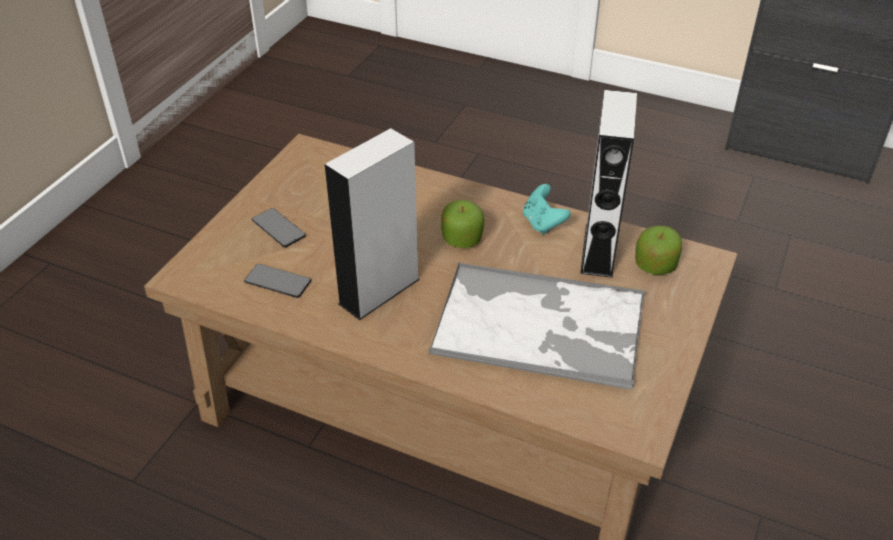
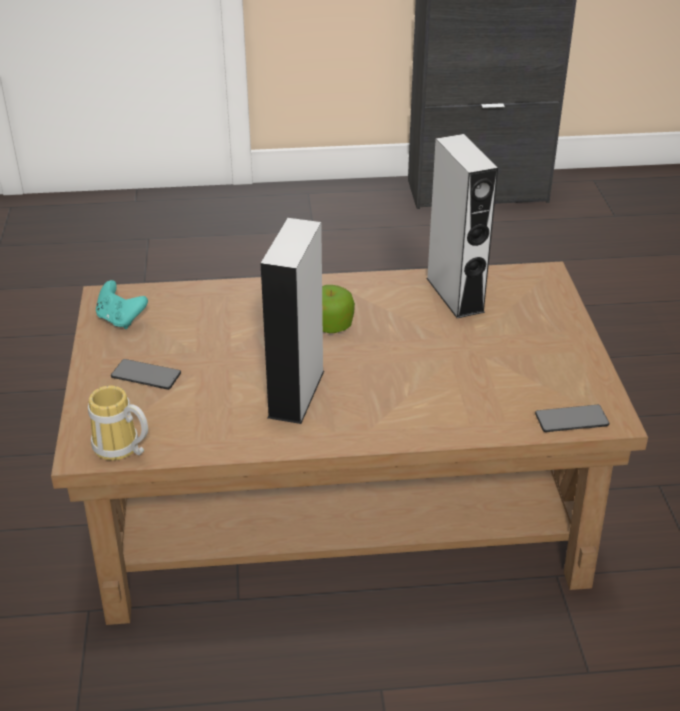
camera: 30 degrees left, 5 degrees down
(206, 285) = (120, 450): none -> mug
(278, 282) = (191, 421): phone -> phone (571, 420)
(541, 326) = (462, 370): tray -> none
(543, 223) = (390, 289): turquoise game controller -> turquoise game controller (121, 319)
(655, 265) = (510, 291): apple -> none

